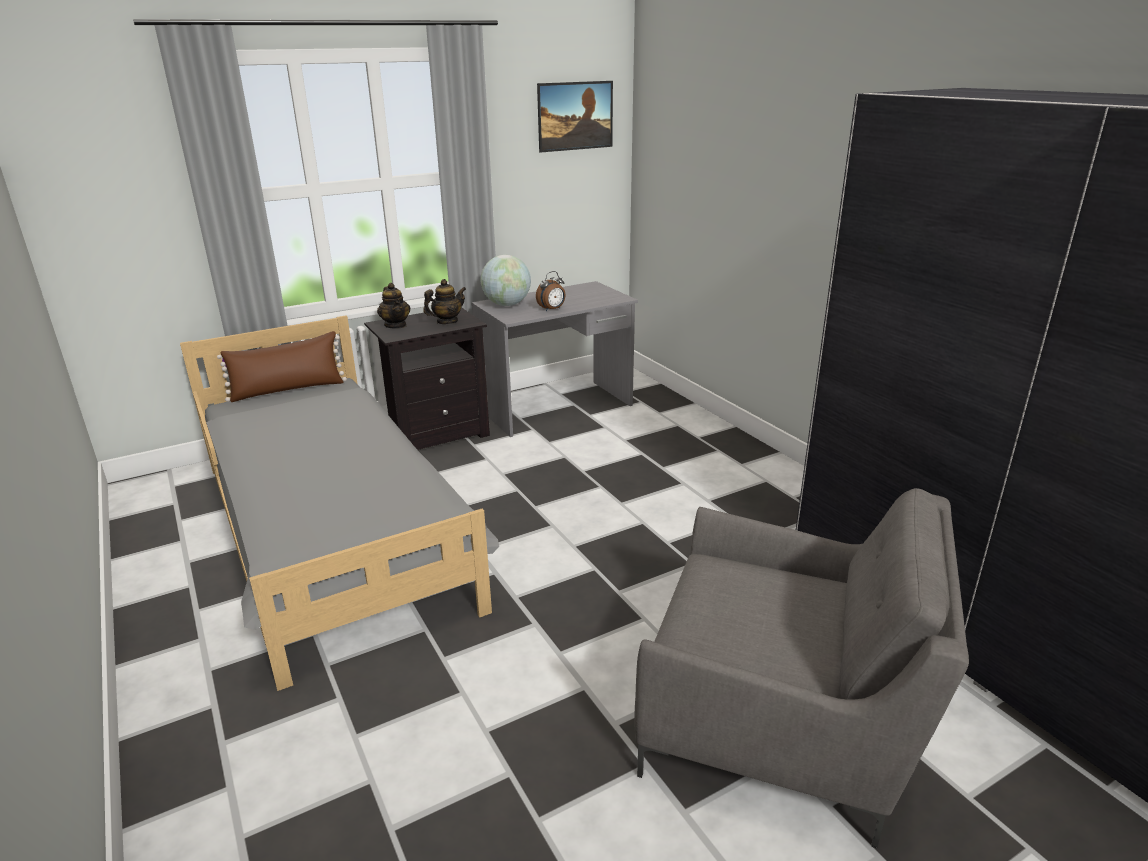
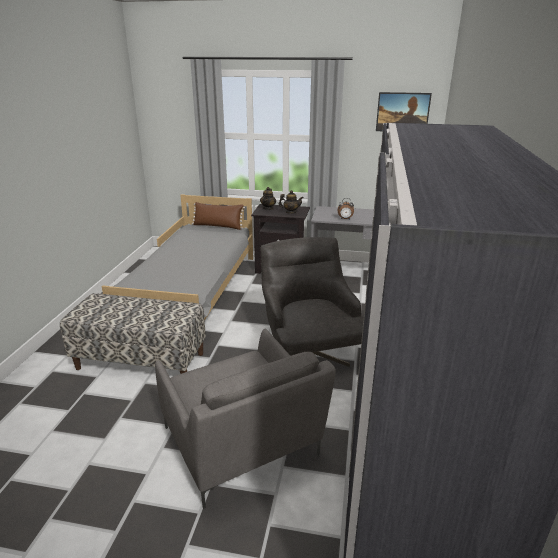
camera: 40 degrees right, 0 degrees up
(419, 699) = (141, 361): none -> bench
(507, 304) = (329, 211): globe -> none
(656, 533) = (309, 349): none -> grey armchair

